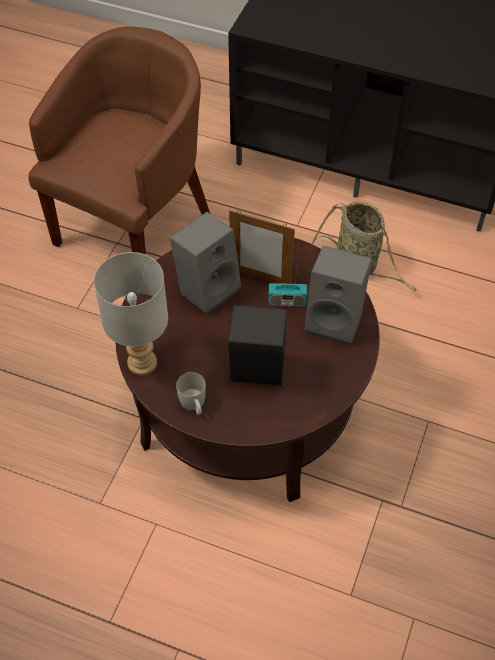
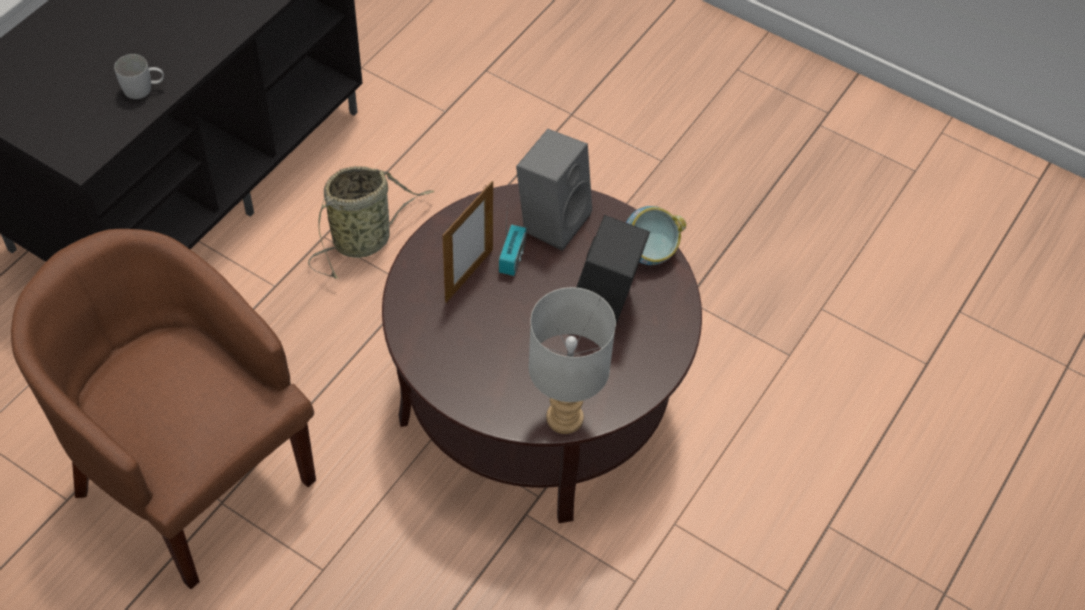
camera: 80 degrees left, 0 degrees up
(194, 405) = (636, 375): white mug -> white mug (144, 89)
(208, 288) = (468, 331): grey speaker -> none
(324, 394) = (649, 253): none -> bowl

